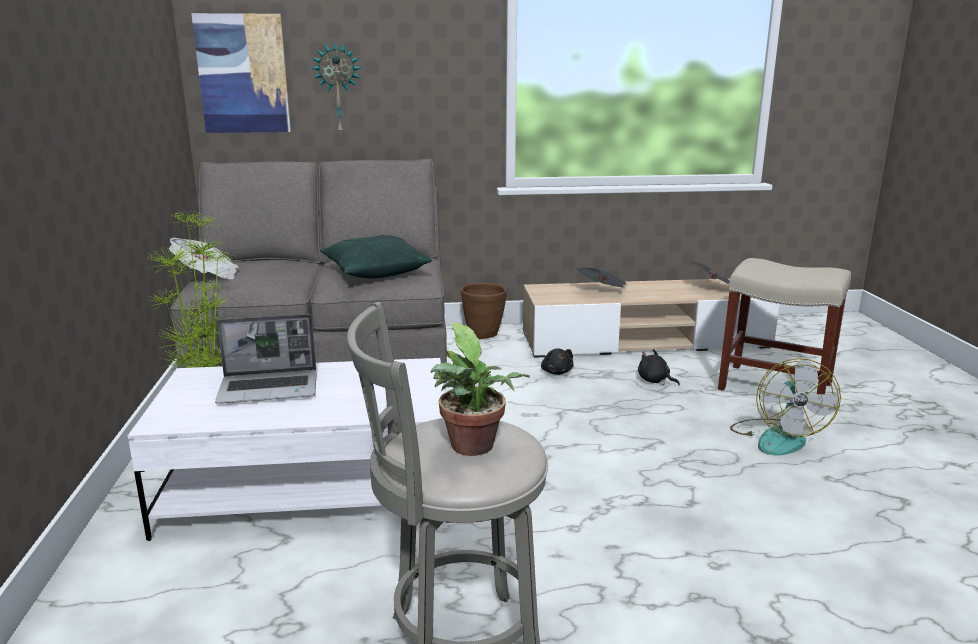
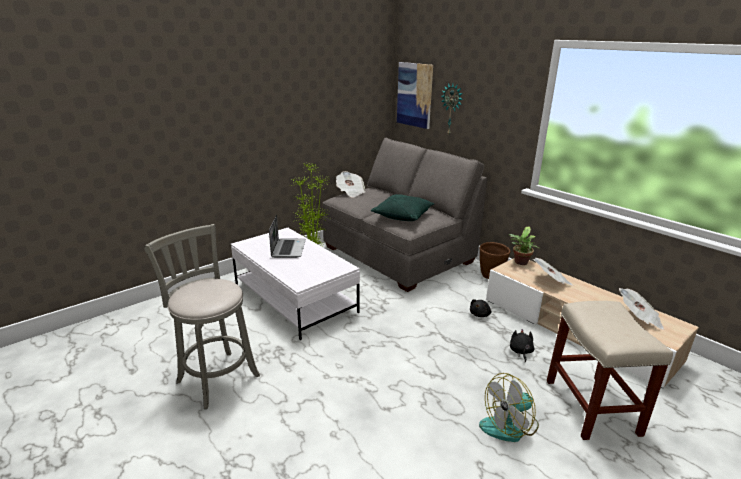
camera: 55 degrees right, 5 degrees up
(270, 388) = (288, 248): laptop -> laptop turned 135 degrees counterclockwise
(474, 448) = (202, 295): potted plant -> potted plant (520, 263)

